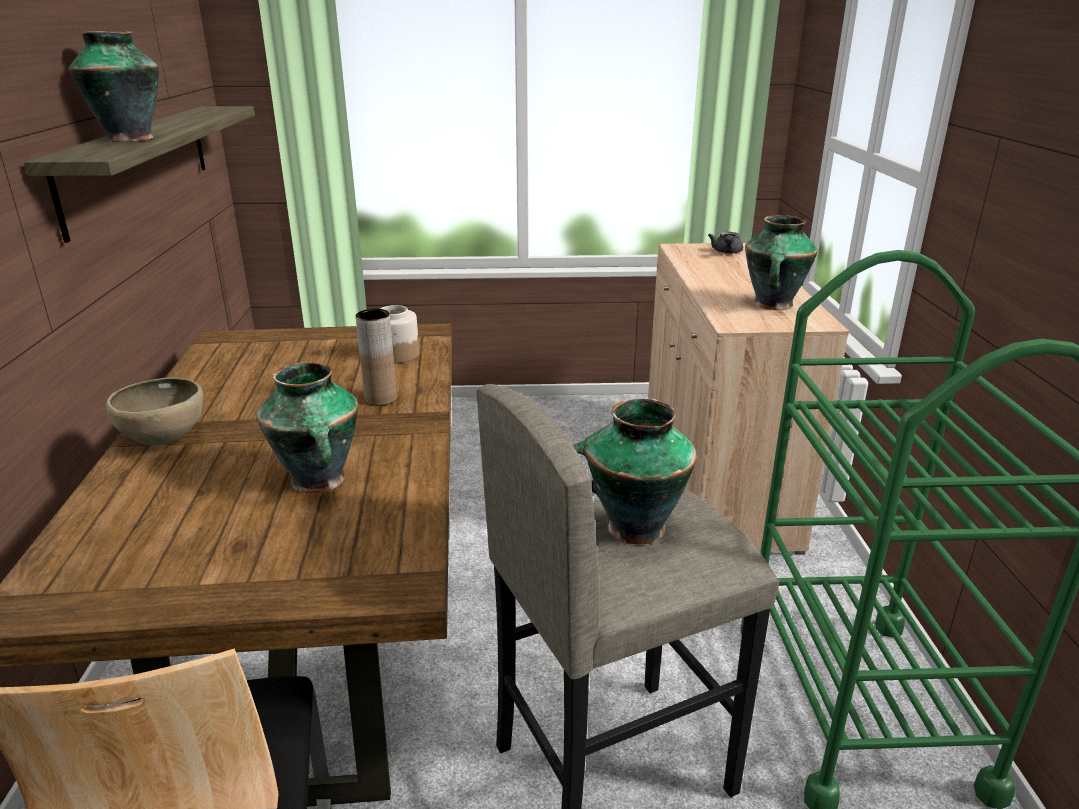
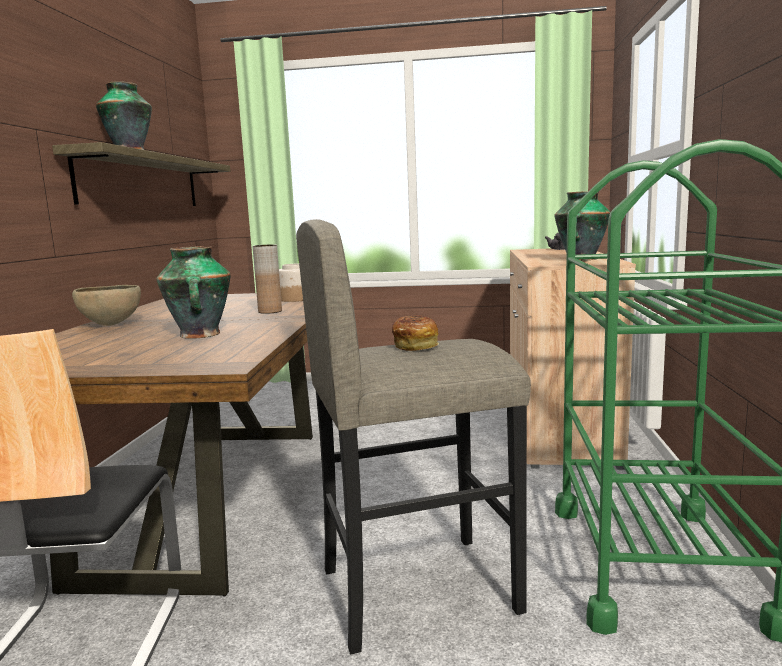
camera: 10 degrees right, 15 degrees down
(632, 527) = (415, 346): vase -> bread

